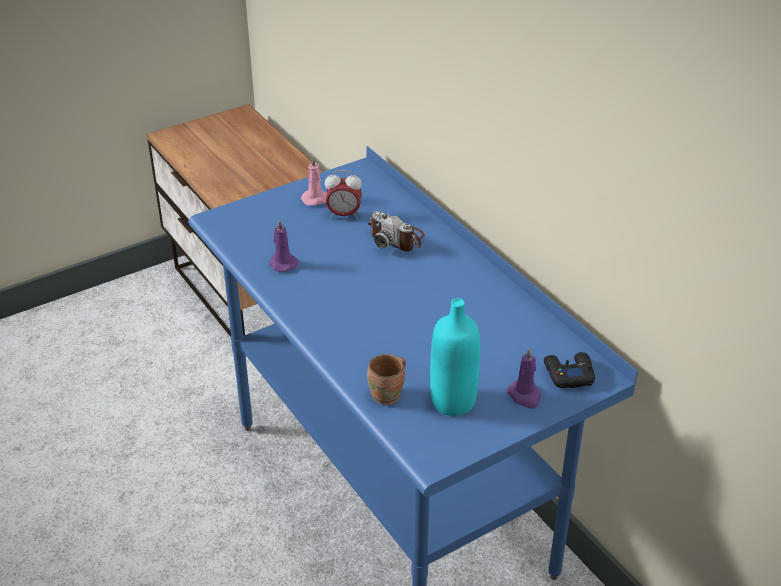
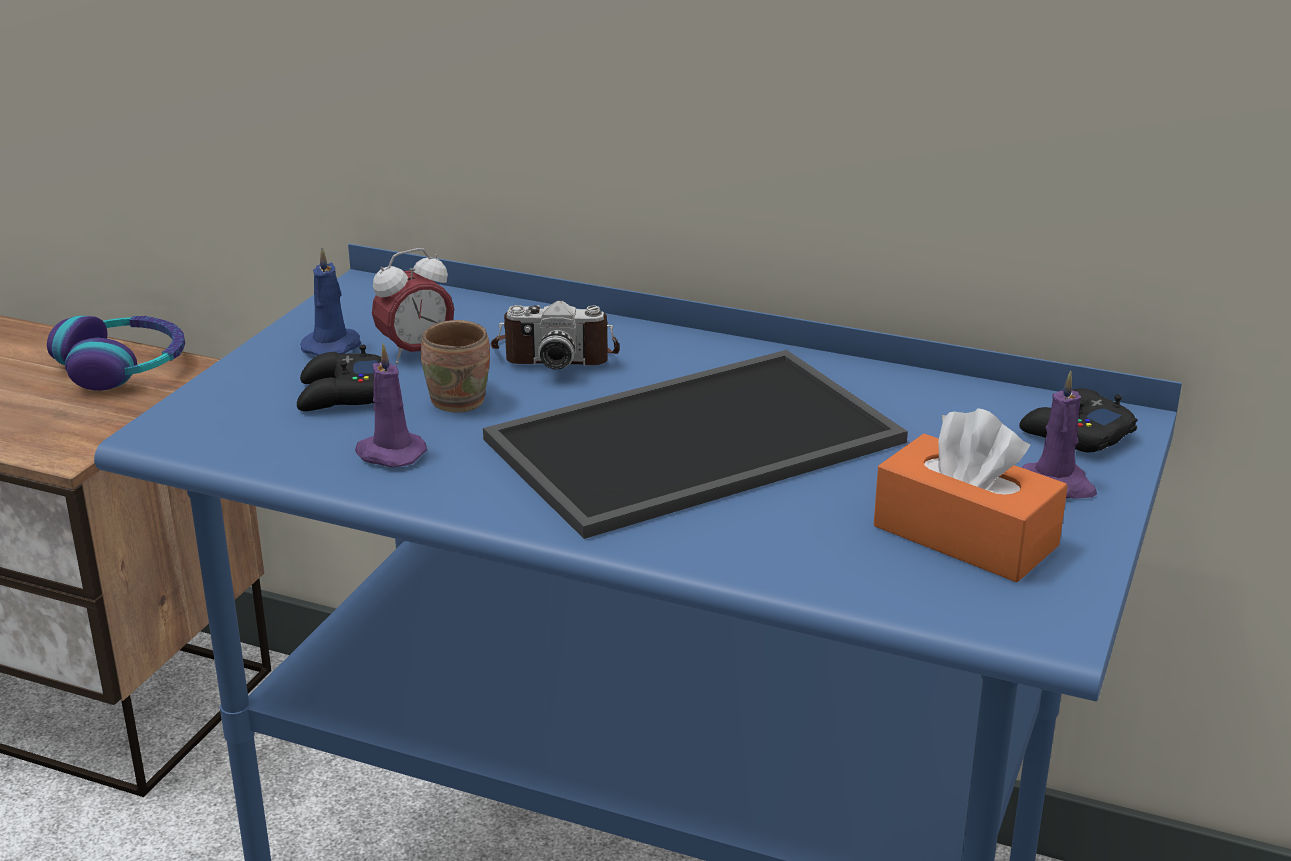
camera: 35 degrees left, 10 degrees down
(285, 164) = (123, 367): none -> headphones
(295, 226) = (342, 394): none -> black game controller
(316, 199) = (334, 346): pink candle -> blue candle
(389, 395) = (851, 570): brown mug -> brown mug (462, 400)
(399, 308) = (694, 444): none -> tray
(453, 401) = (965, 536): turquoise bottle -> orange tissue box

